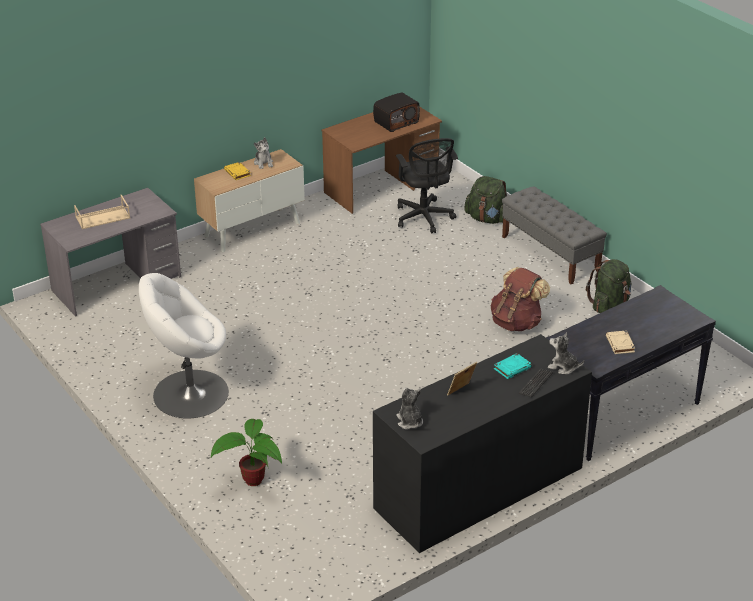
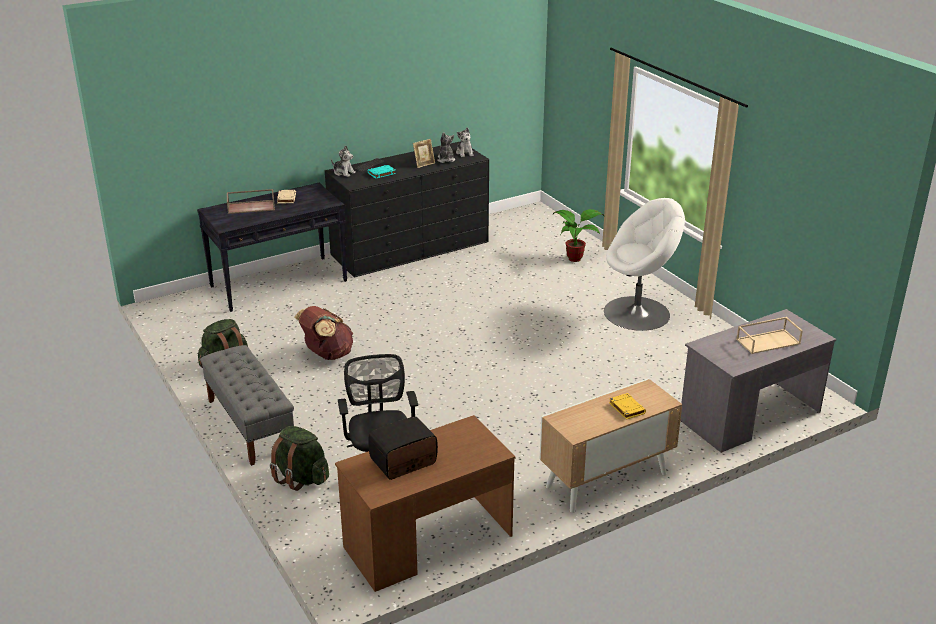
camera: 175 degrees left, 5 degrees down
(263, 163) = (594, 422): plush toy -> plush toy (446, 160)
(653, 327) = (251, 207): none -> brown tray

